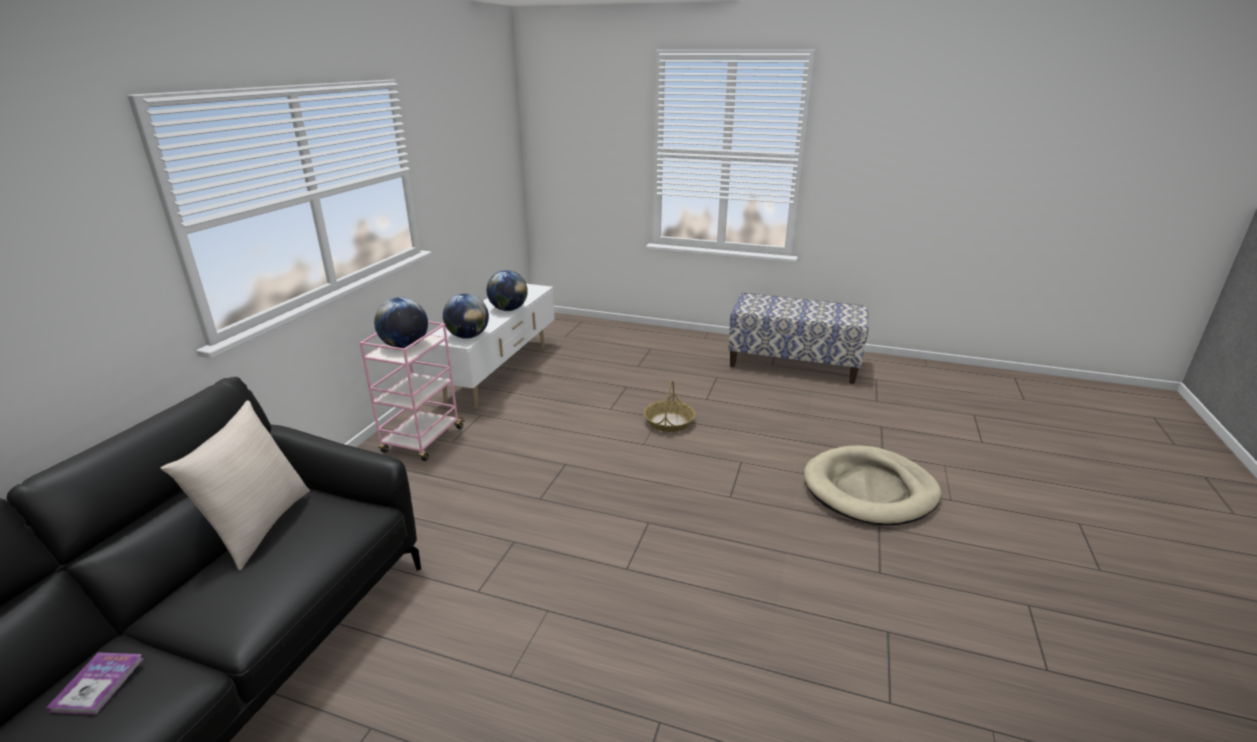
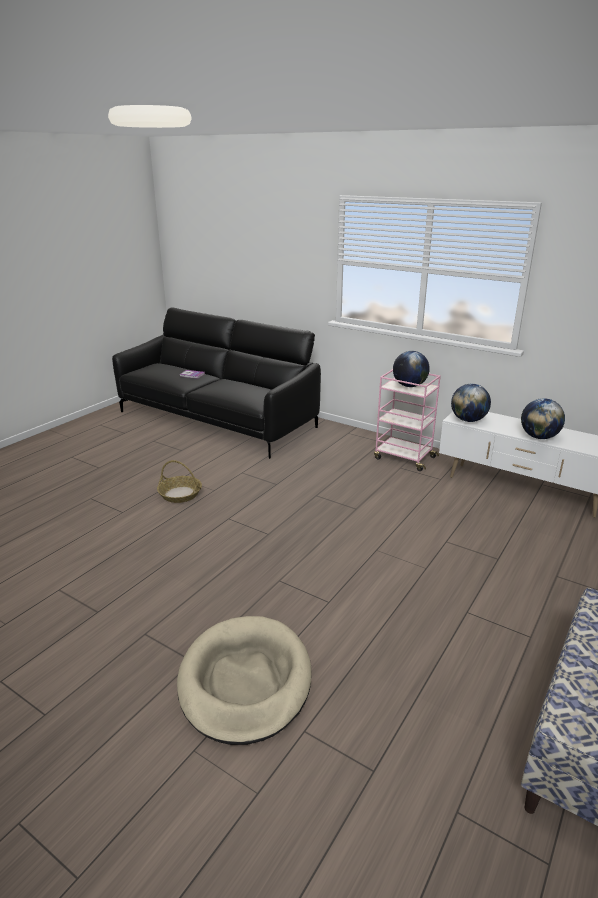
camera: 105 degrees right, 0 degrees up
(259, 526) = (261, 386): beige pillow -> none
(669, 422) = (414, 572): basket -> basket (180, 494)

